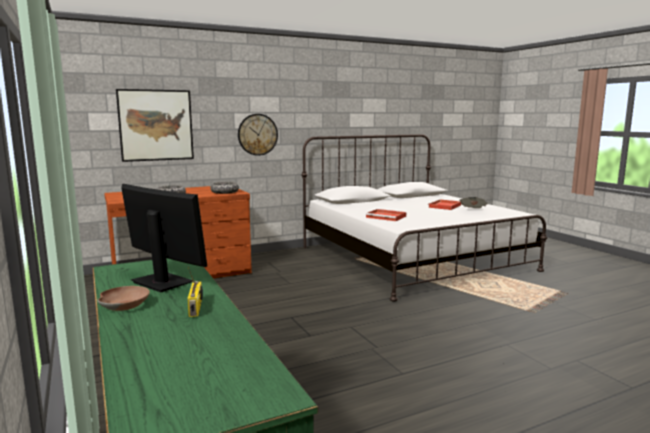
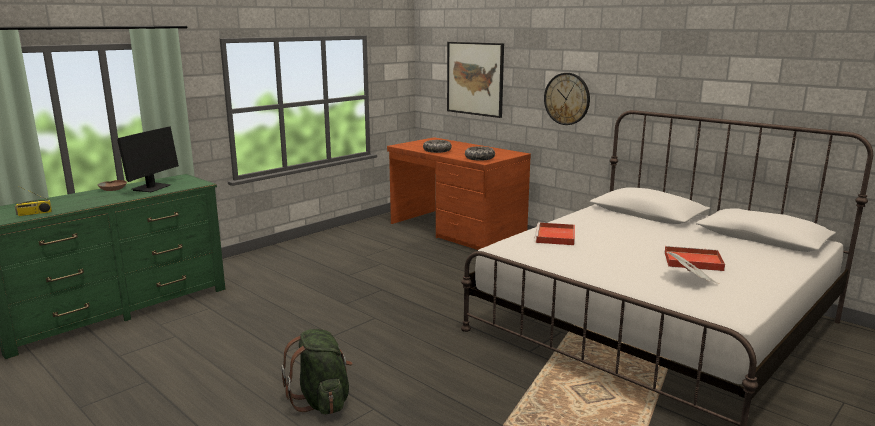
camera: 70 degrees right, 5 degrees up
(196, 307) = (104, 199): radio -> radio (34, 213)
(494, 362) = (322, 401): none -> green backpack

